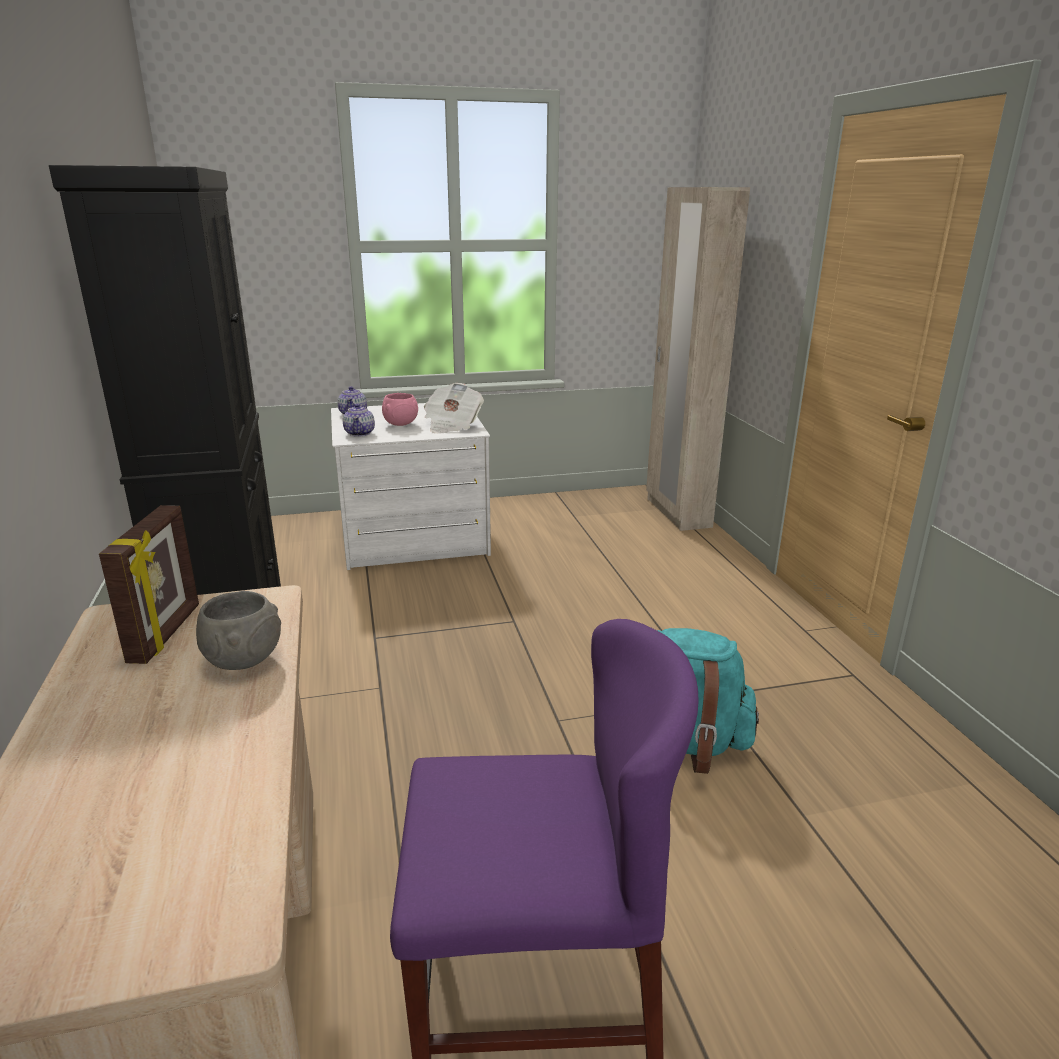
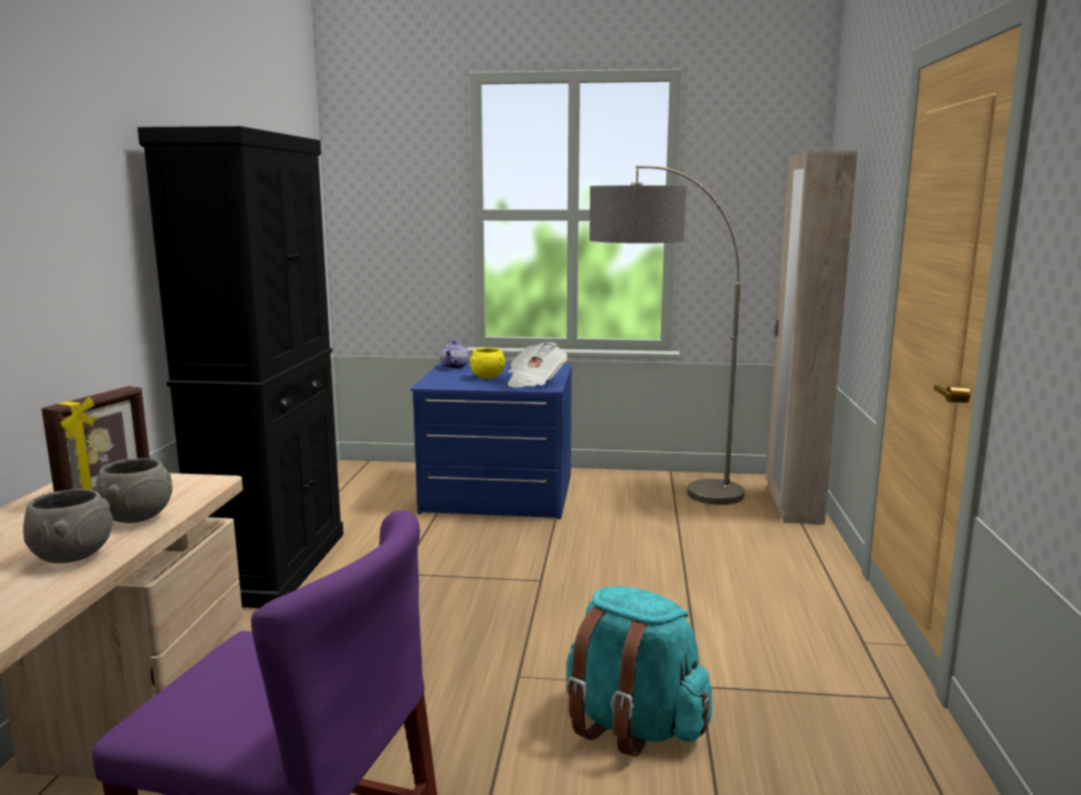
camera: 20 degrees right, 10 degrees down
(224, 726) = (71, 558): none -> grey bowl
(360, 433) = (443, 381): teapot -> none
(400, 424) = (487, 378): pink bowl -> yellow bowl
(413, 538) = (498, 494): white dresser -> blue dresser
(568, 528) = (658, 505): none -> floor lamp

